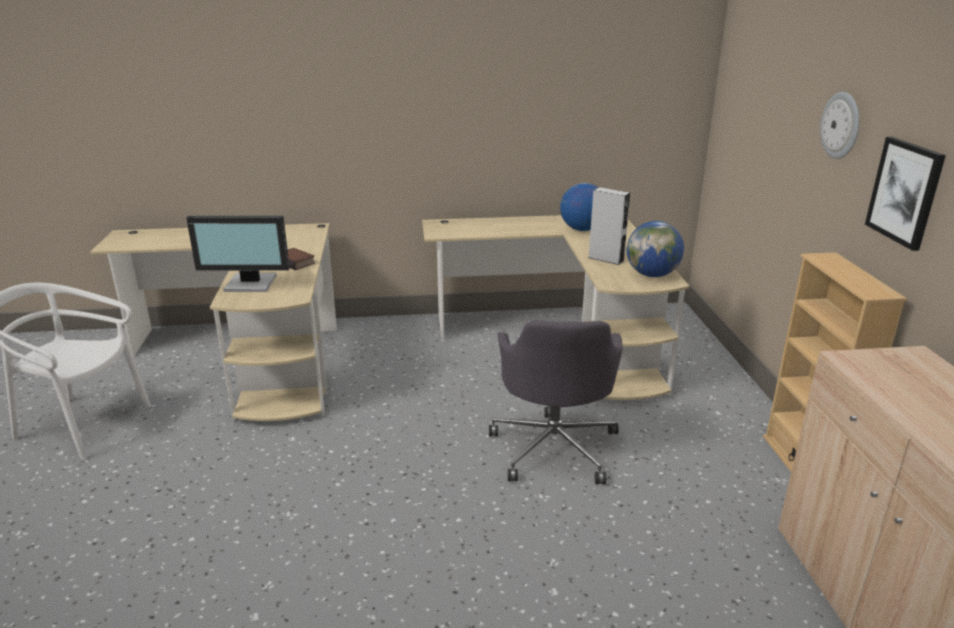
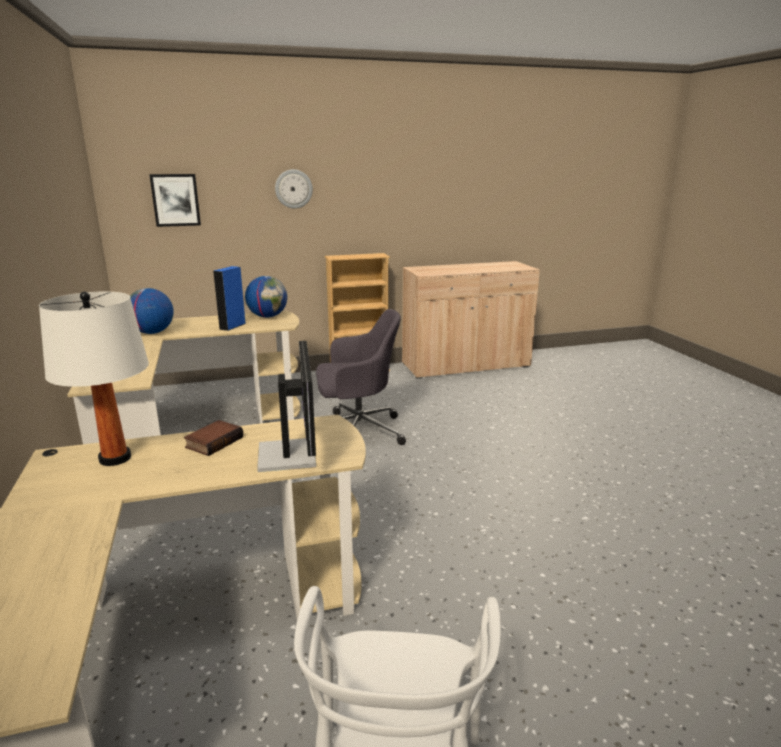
camera: 100 degrees left, 5 degrees down
(296, 240) = (115, 458): none -> white table lamp
(606, 259) = (232, 326): grey speaker -> blue speaker
(905, 192) = (358, 208): picture -> picture (175, 200)

